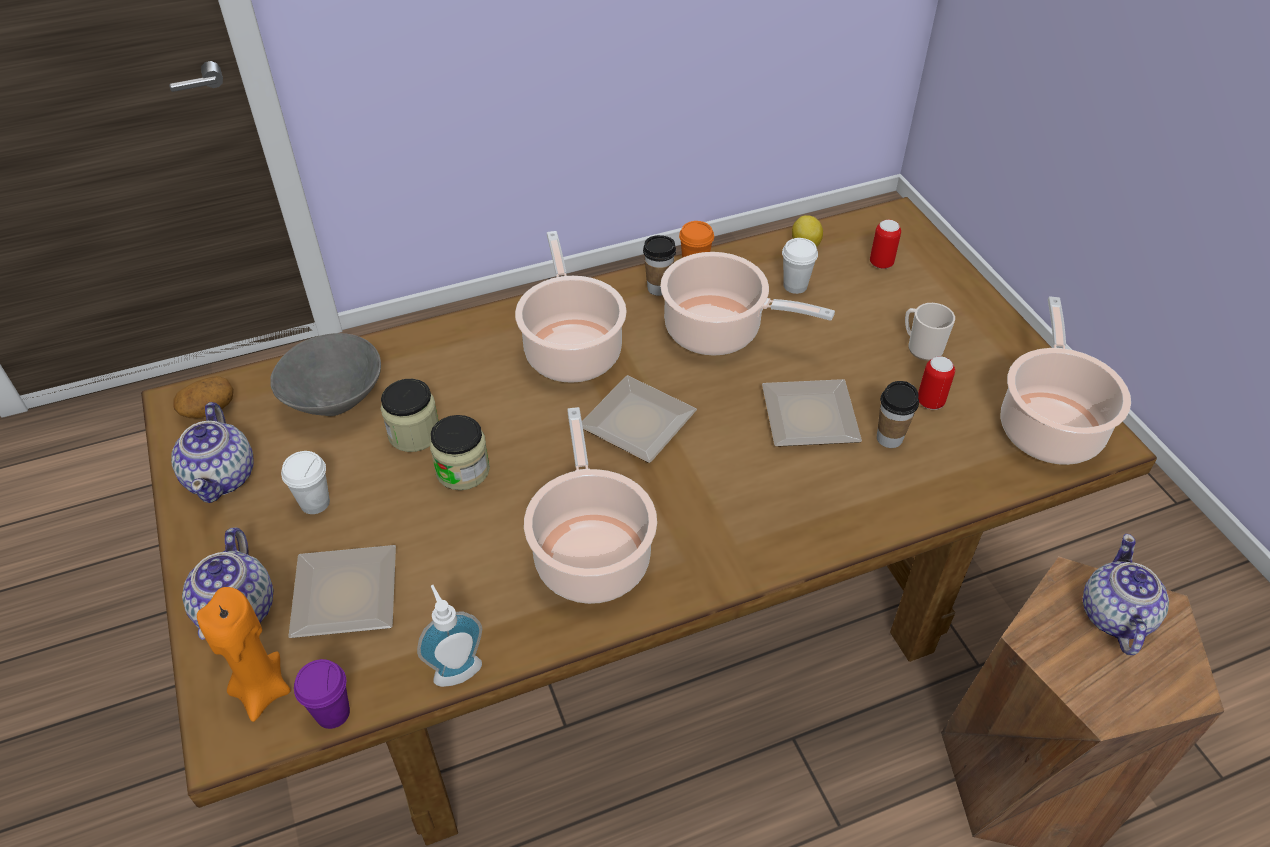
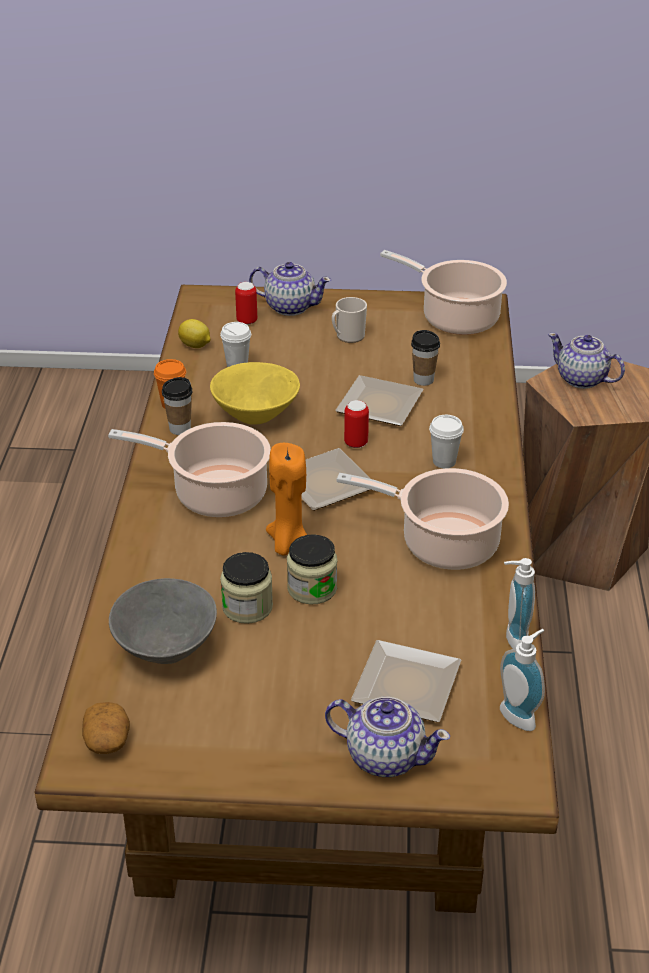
camera: 65 degrees left, 10 degrees down
(222, 476) = (211, 743): teapot -> teapot (289, 307)
(262, 690) = (478, 753): orange candle -> orange candle (288, 544)
(315, 503) = (289, 685): white cup -> white cup (444, 461)
(333, 713) = (521, 715): purple cup -> soap dispenser
(719, 331) = (256, 415): cooking pot -> yellow bowl
(930, 402) = (402, 352): can -> can (356, 443)

